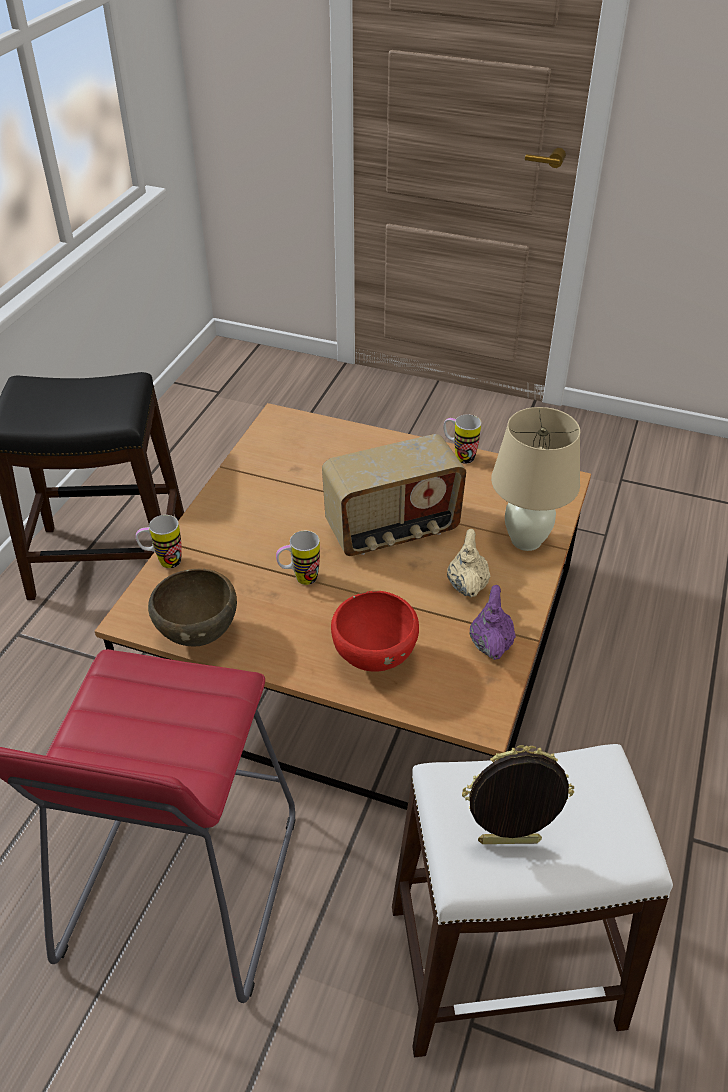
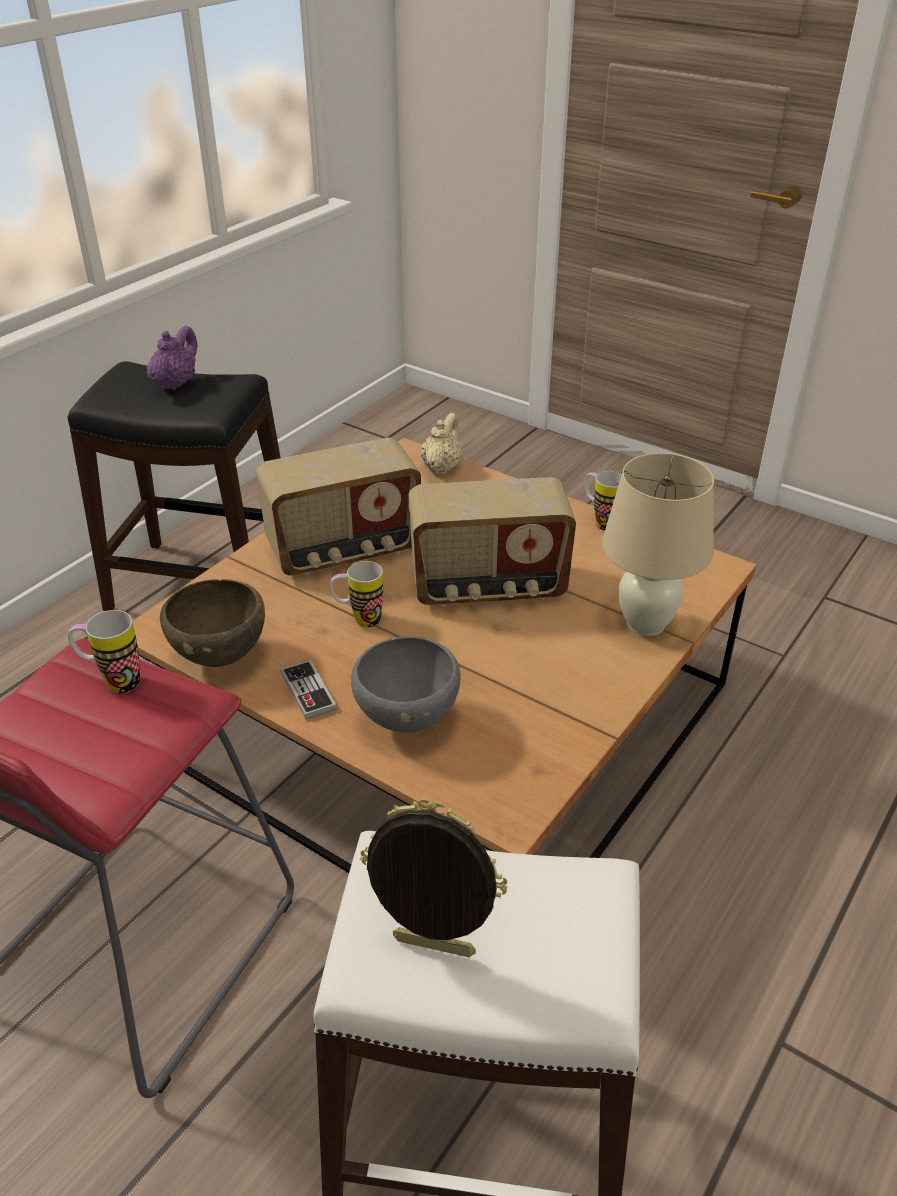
camera: 15 degrees right, 5 degrees down
(163, 562) = (218, 577): mug -> mug (113, 681)
(261, 519) = (344, 551): none -> radio
(284, 650) = (308, 691): none -> game controller
(374, 658) = (408, 720): red bowl -> grey bowl
(467, 584) = (553, 660): beige teapot -> beige teapot (442, 467)
(490, 643) = (555, 730): purple teapot -> purple teapot (176, 383)

